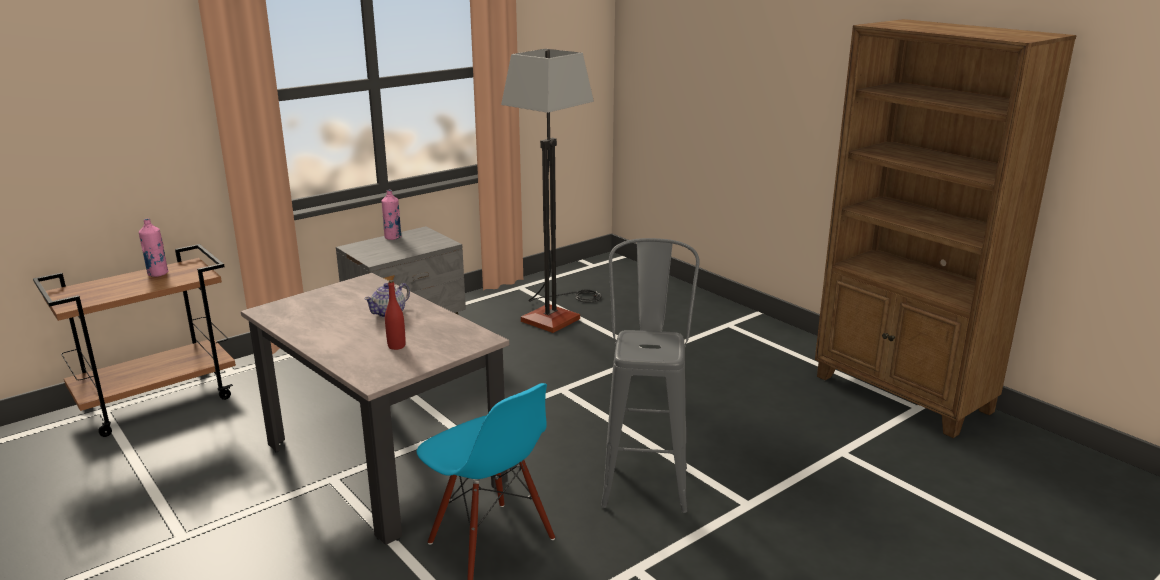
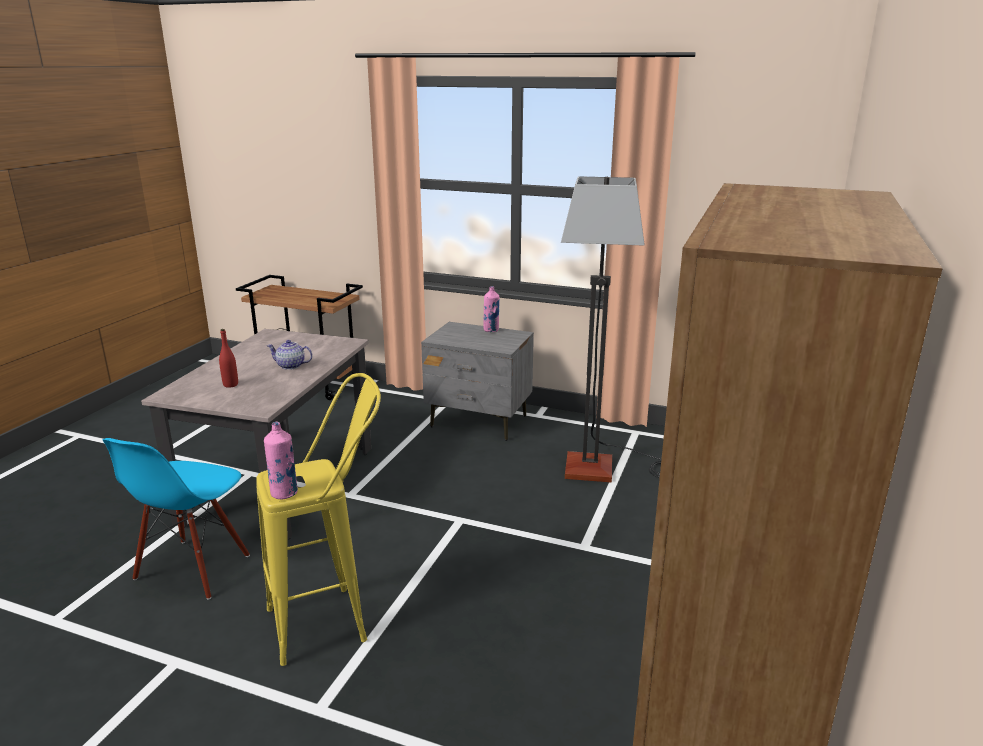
camera: 60 degrees right, 0 degrees up
(158, 274) = (320, 295): pink bottle -> pink bottle (284, 493)
(646, 477) = (333, 620): grey stool -> yellow stool

